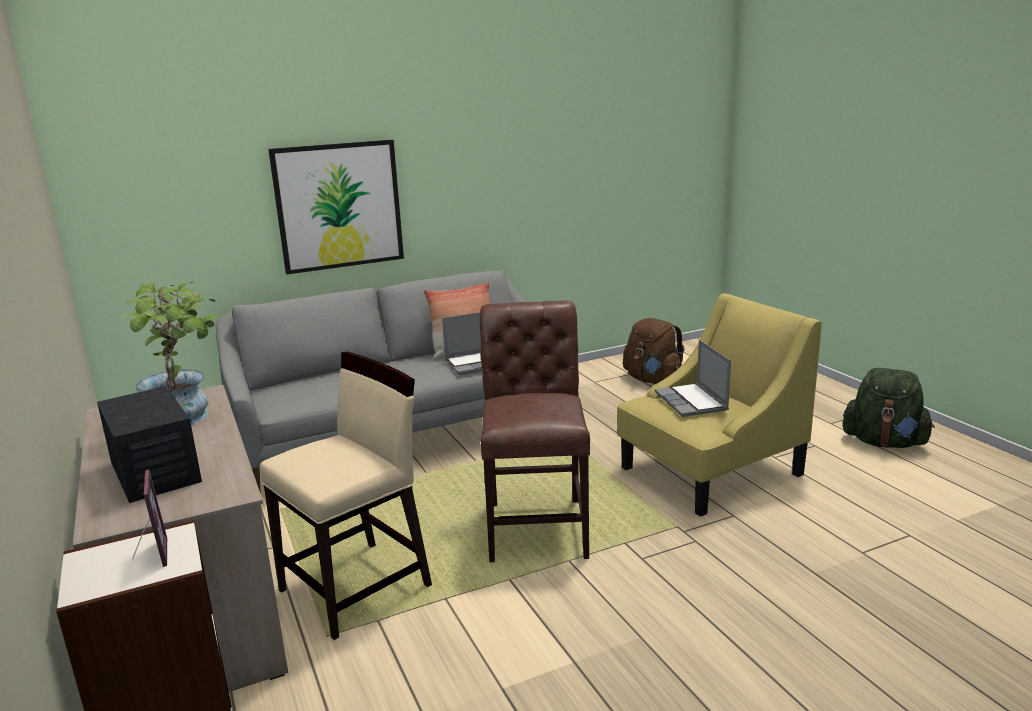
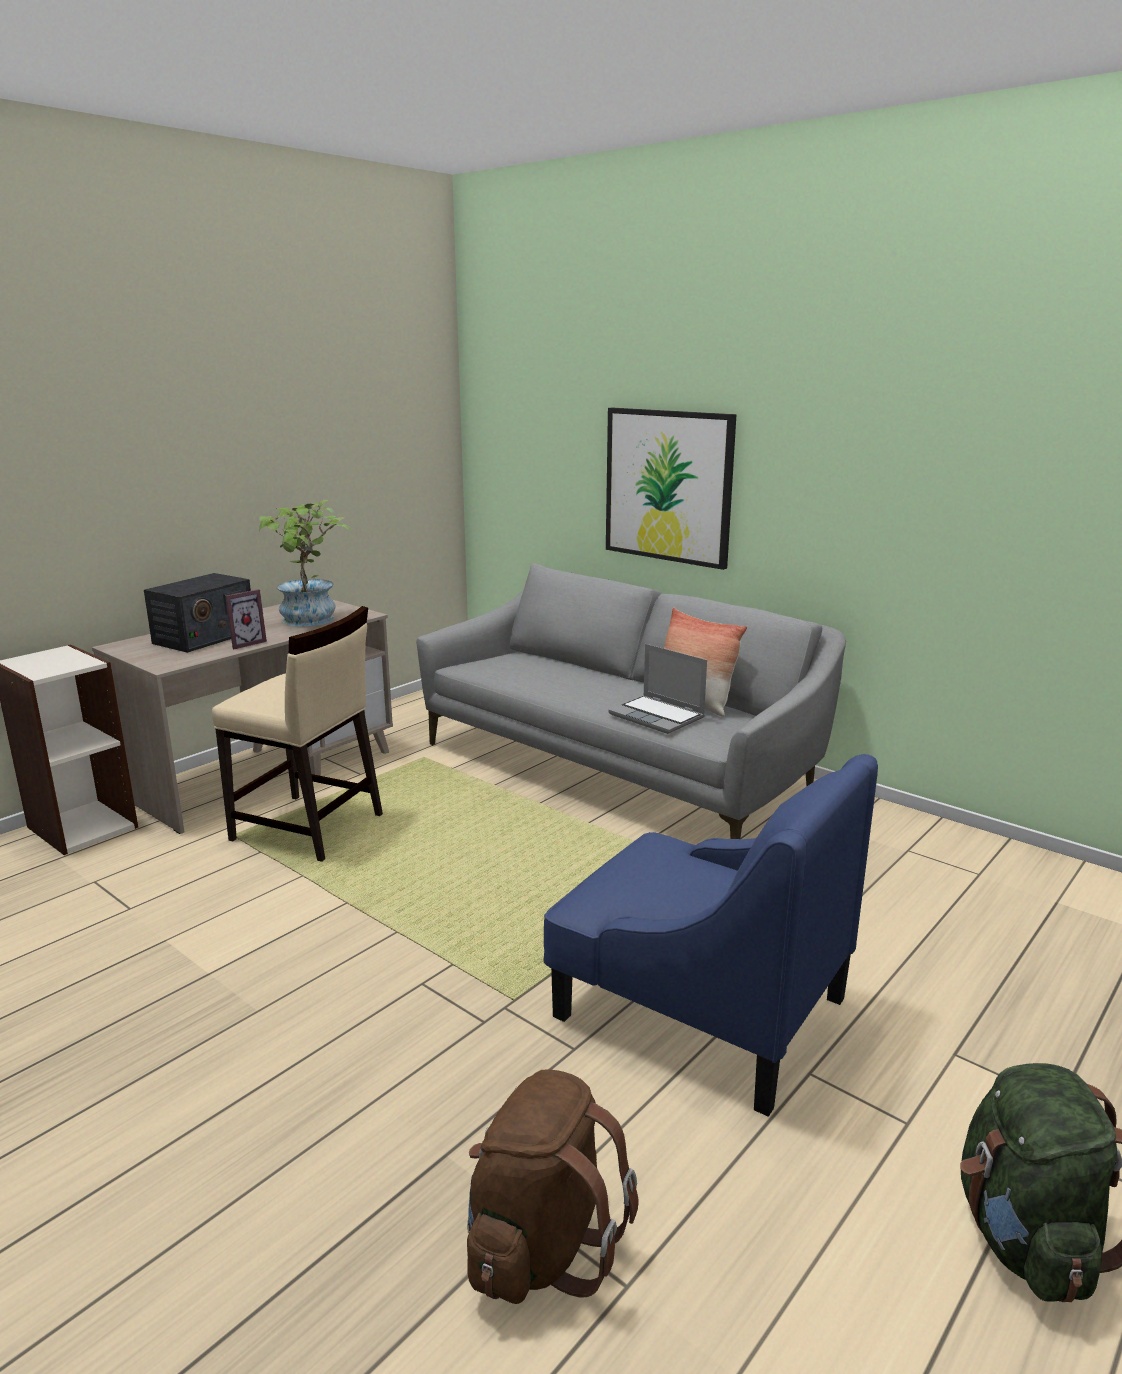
camera: 65 degrees right, 0 degrees up
(150, 555) = (57, 664): picture frame -> picture frame (245, 643)
(537, 525) = (464, 894): brown chair -> none
(652, 380) = (981, 898): brown backpack -> brown backpack (541, 1244)
(692, 402) = (674, 876): laptop -> none
(710, 471) = (699, 1007): yellow armchair -> blue armchair

